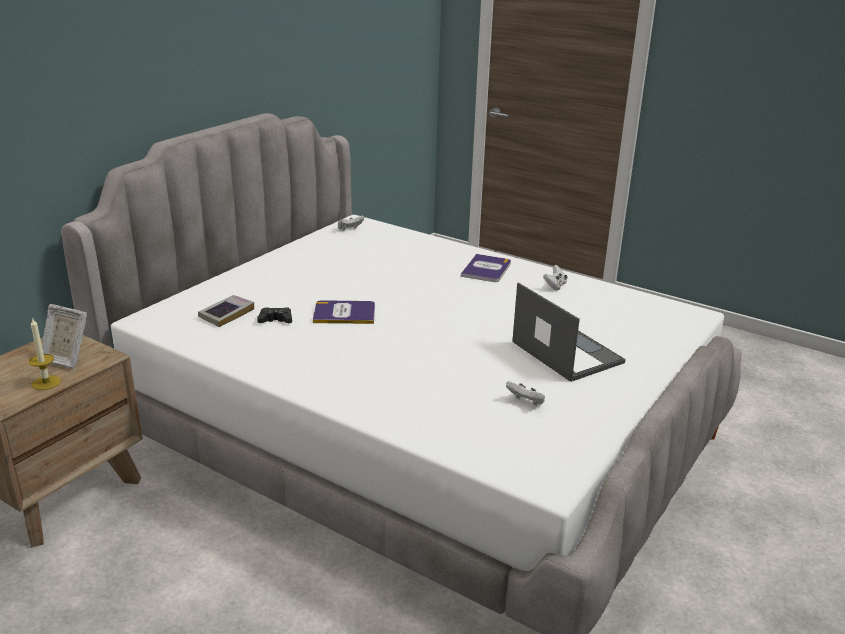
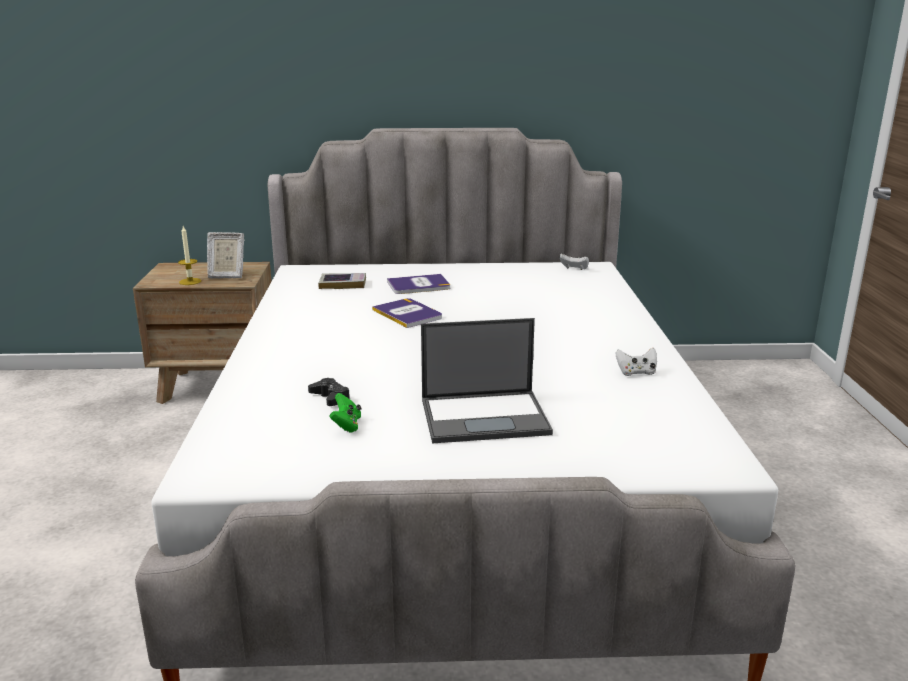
camera: 55 degrees right, 5 degrees down
(66, 359) = (226, 275): picture frame -> picture frame turned 75 degrees counterclockwise
(275, 320) = (357, 299): black game controller -> black game controller (330, 397)
(486, 269) = (608, 335): book -> book (418, 285)
(526, 402) = (346, 425): white game controller -> green game controller
(565, 352) = (486, 416): laptop -> laptop turned 60 degrees clockwise

